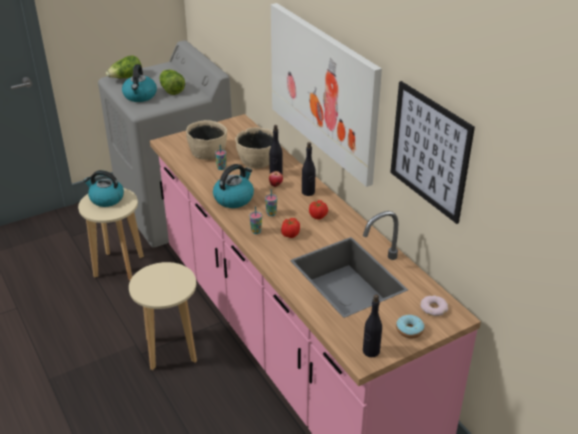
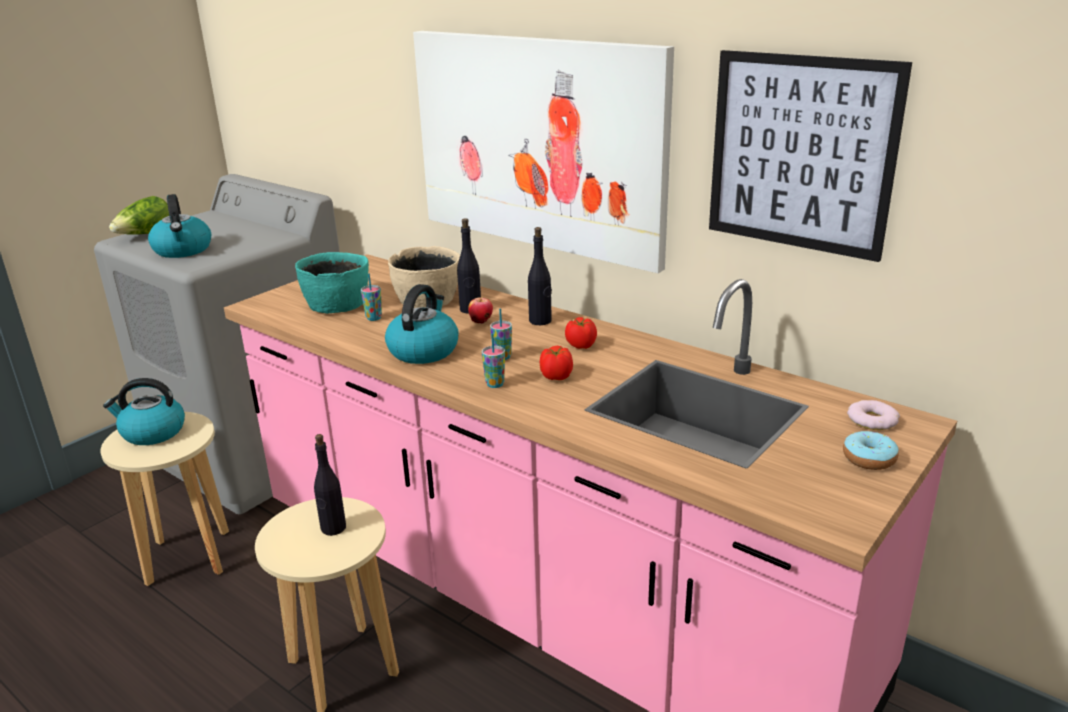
camera: 20 degrees left, 10 degrees down
(171, 90) = (234, 236): lettuce -> none
(208, 152) = (337, 303): beige bowl -> turquoise bowl
(371, 351) = (840, 506): black bottle -> black bottle (333, 528)

